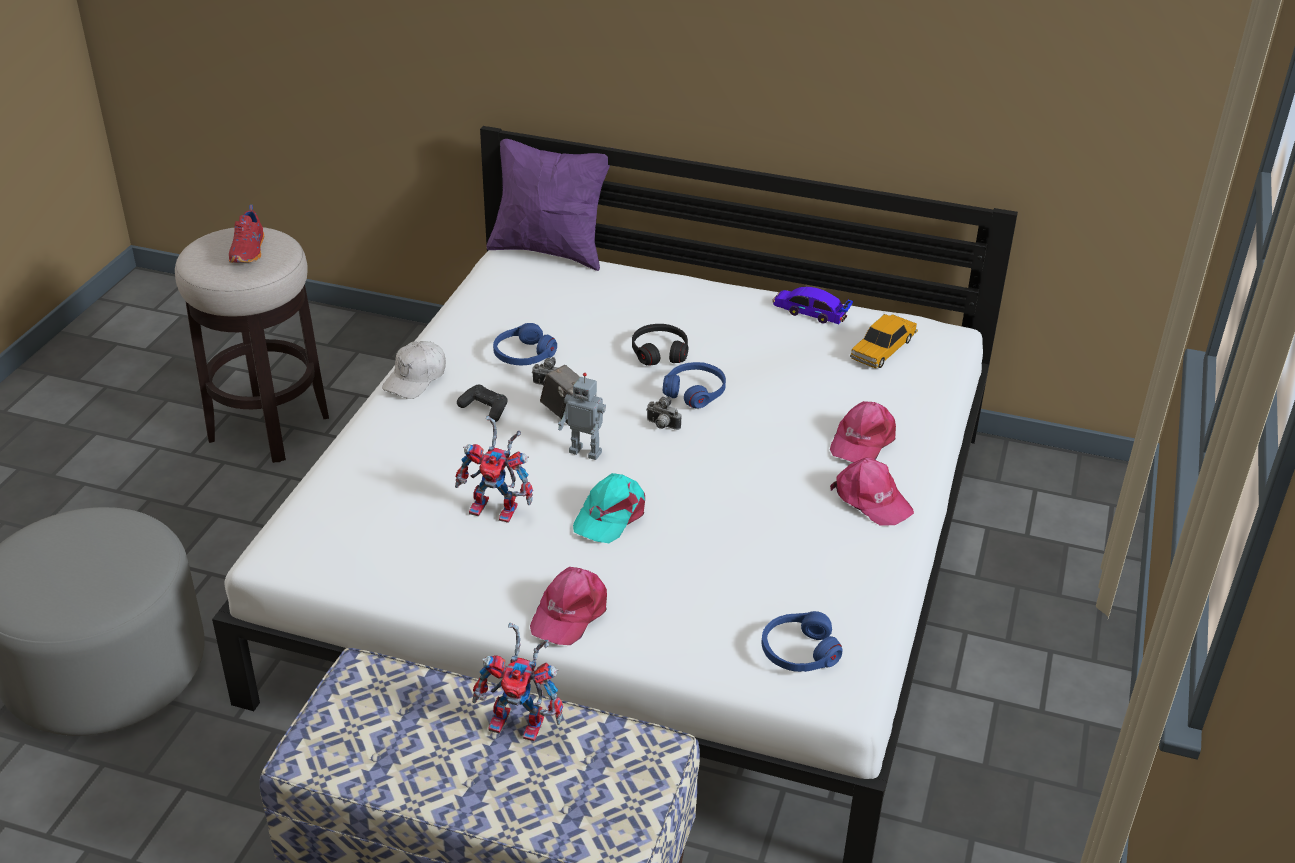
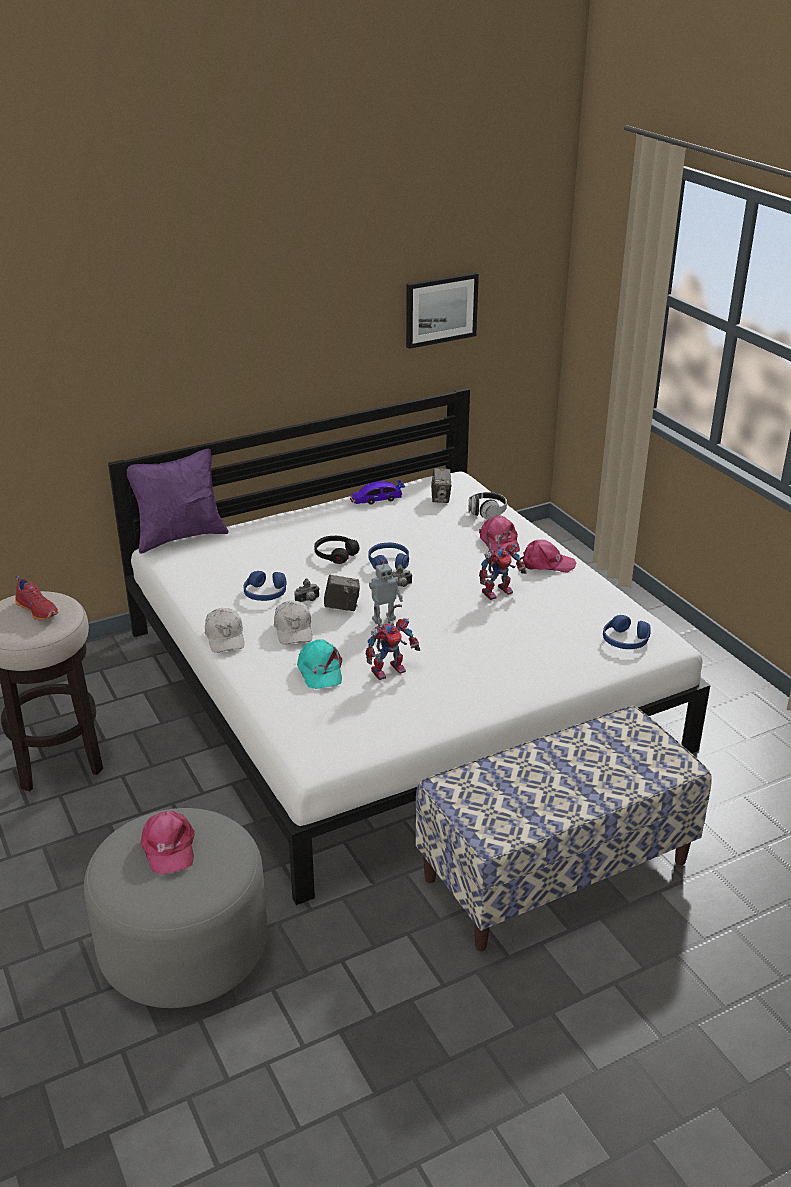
camera: 45 degrees left, 5 degrees down
(484, 409) = (293, 630): black game controller -> white cap
(523, 723) = (559, 751): toy robot -> toy robot (498, 590)
(569, 612) = (507, 688): pink cap -> pink cap (168, 847)
(610, 515) = (447, 638): turquoise cap -> turquoise cap (320, 670)
(882, 349) = (441, 498): toy car -> camera
(909, 396) = (487, 512): none -> headphones
(996, 79) = (441, 309): none -> picture

